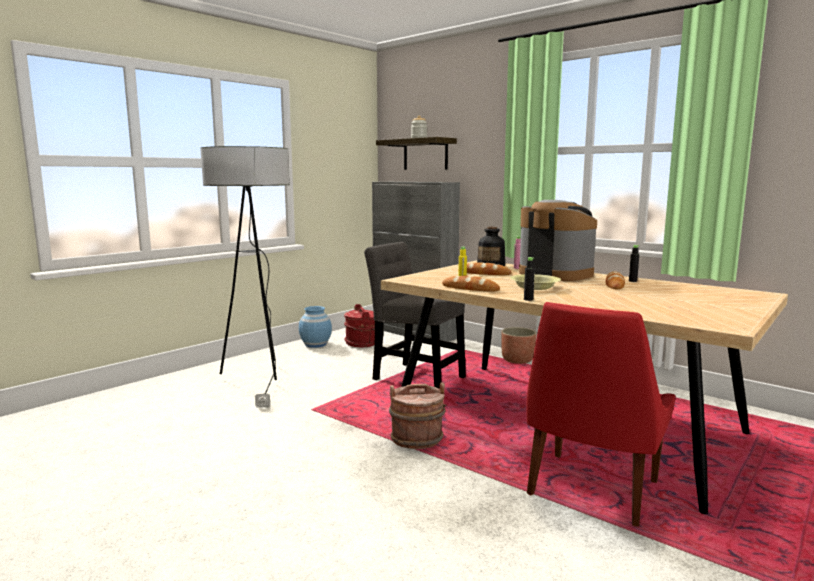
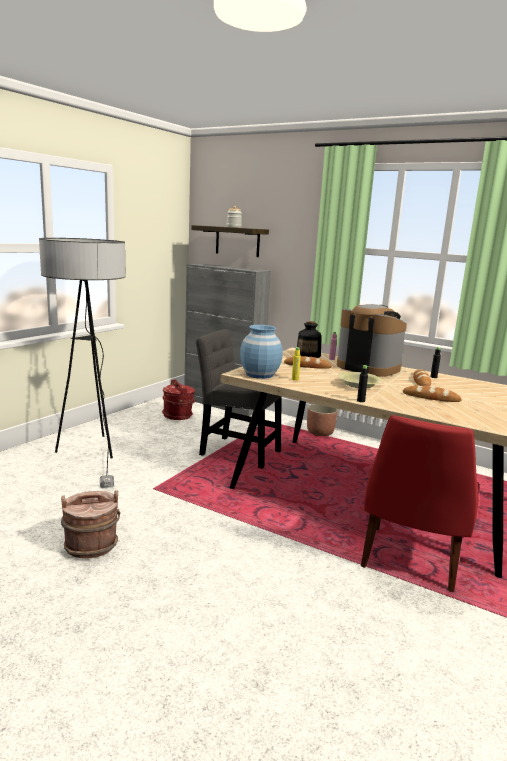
camera: 10 degrees left, 5 degrees up
(315, 344) = (135, 417): blue vase -> blue vase (260, 374)
(417, 439) = (256, 516): brown bucket -> brown bucket (91, 545)
(470, 288) = (305, 386): bread -> bread (431, 397)

